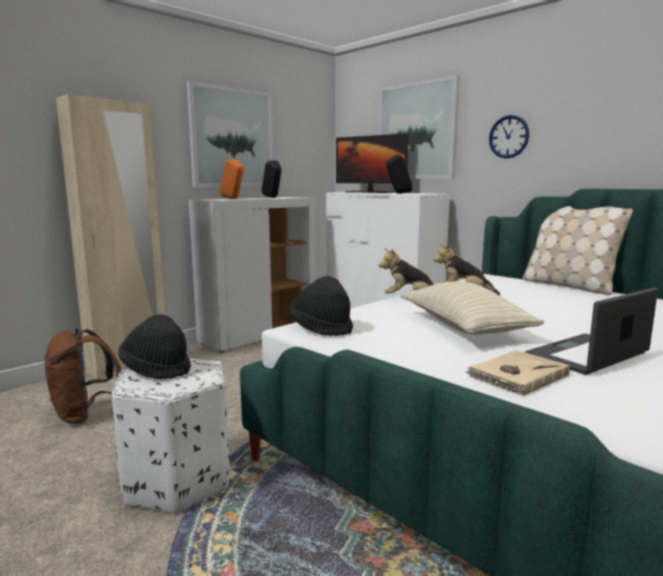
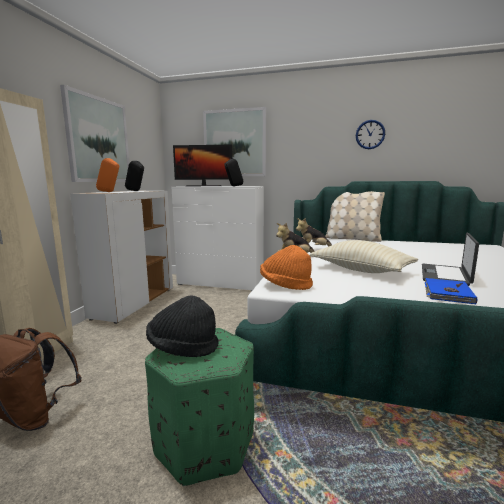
camera: 30 degrees left, 0 degrees up
(178, 480) = (204, 443): white ottoman -> green ottoman
(321, 328) = (285, 285): black hat -> orange hat
(508, 137) = (302, 149): wall clock -> wall clock (370, 134)
(517, 375) = (447, 293): beige book -> blue book

